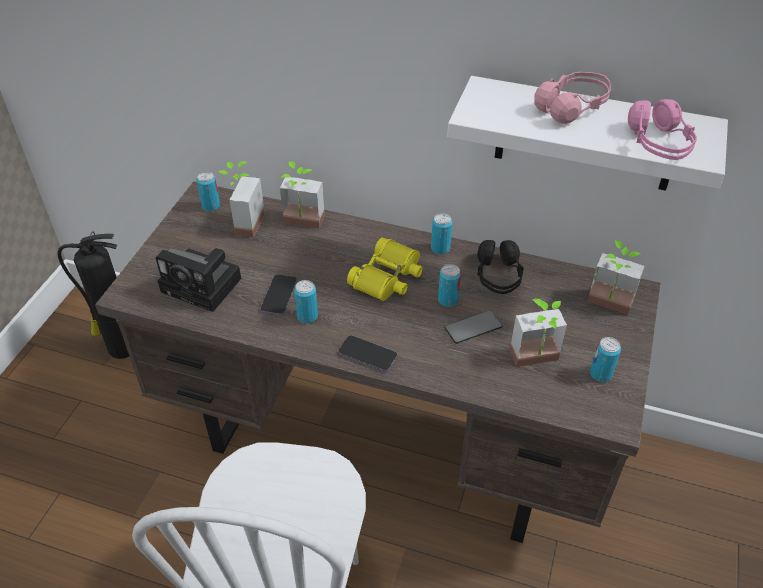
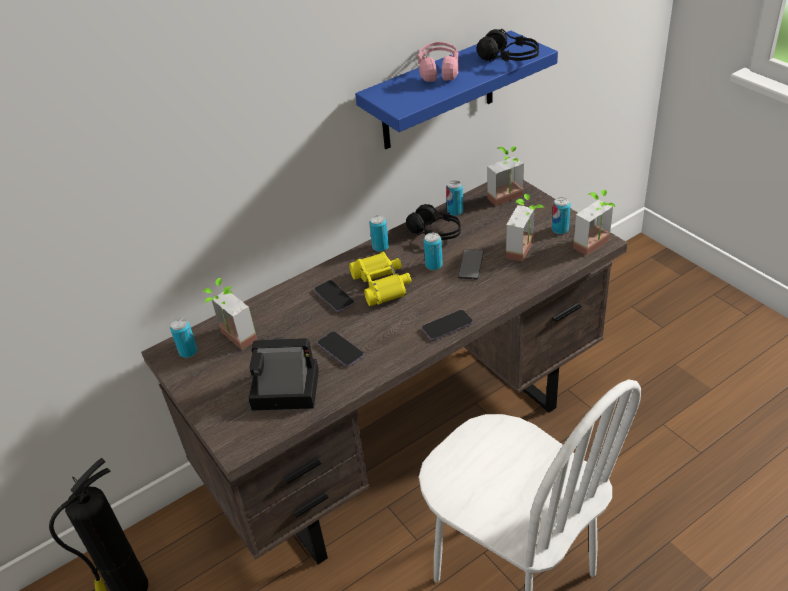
camera: 50 degrees left, 5 degrees down
(204, 285) = (282, 390): camera -> camera turned 150 degrees counterclockwise
(302, 225) = (274, 307): potted plant -> potted plant (597, 247)
(307, 316) = (378, 343): can -> can (455, 211)
(344, 255) = (334, 297): none -> phone
(586, 135) = (438, 93): white shelf -> blue shelf
(658, 144) = (509, 58): pink headphones -> black headphones

